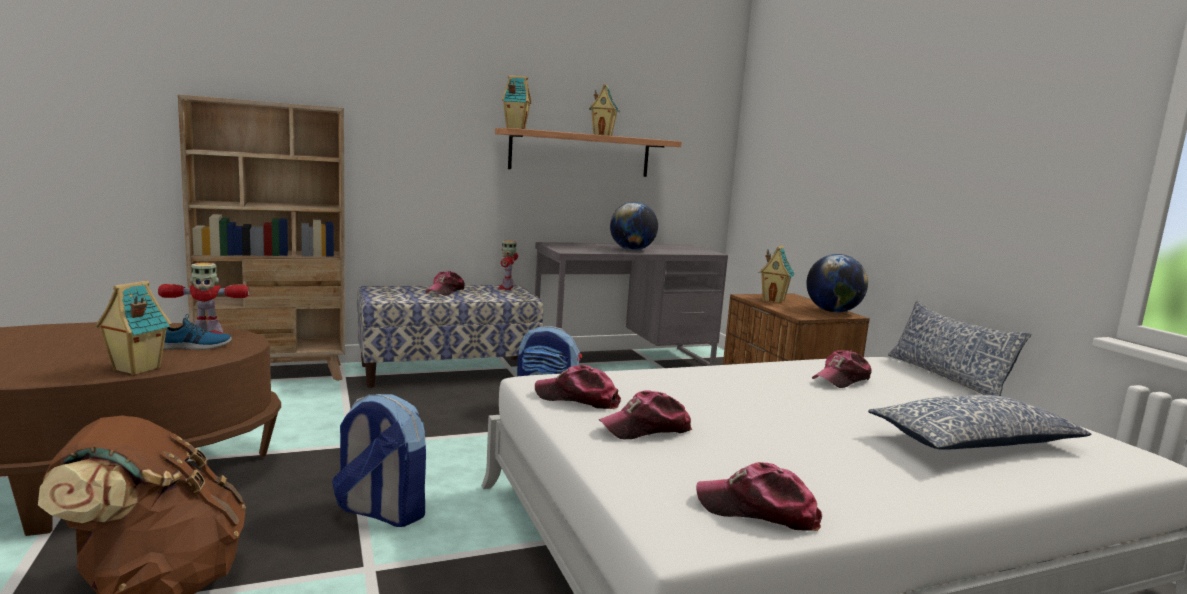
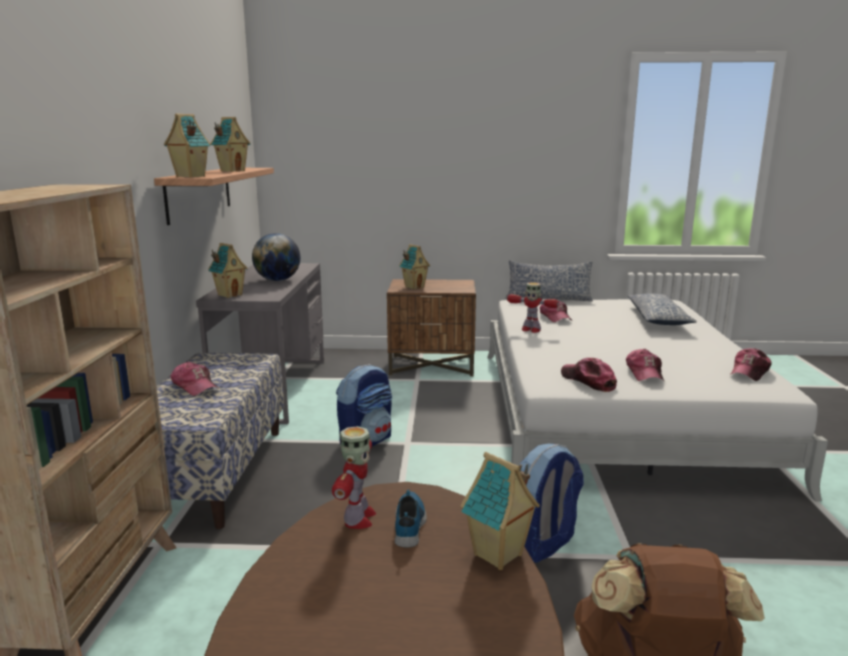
camera: 65 degrees left, 5 degrees up
(506, 288) = (206, 359): toy robot -> toy robot (530, 329)
(562, 245) = (230, 295): none -> toy house
(578, 399) = (588, 381): cap -> cap turned 105 degrees clockwise
(832, 311) = (454, 282): globe -> none

